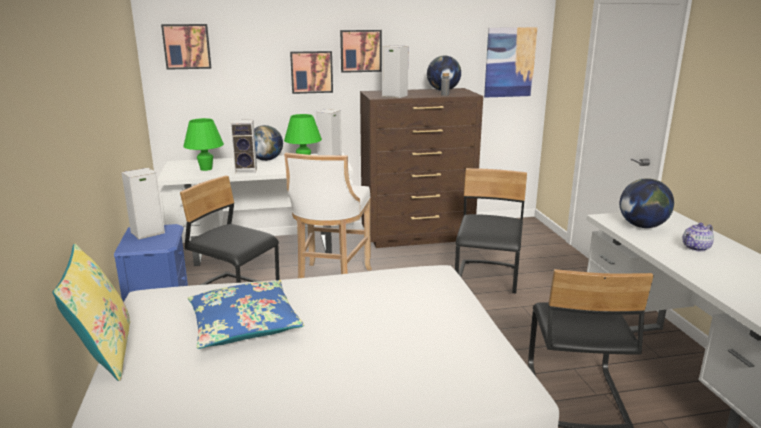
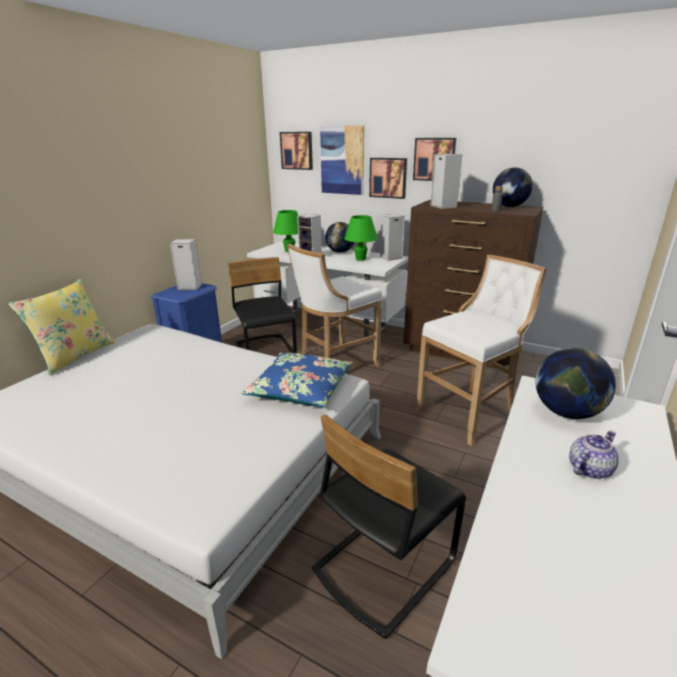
camera: 40 degrees right, 5 degrees up
(244, 325) = (154, 368): blue pillow -> blue pillow (300, 389)
(488, 278) = (469, 412): black chair -> white stool
(509, 62) = (610, 180): picture -> picture (342, 160)
(696, 248) = (588, 469): teapot -> teapot turned 135 degrees clockwise

